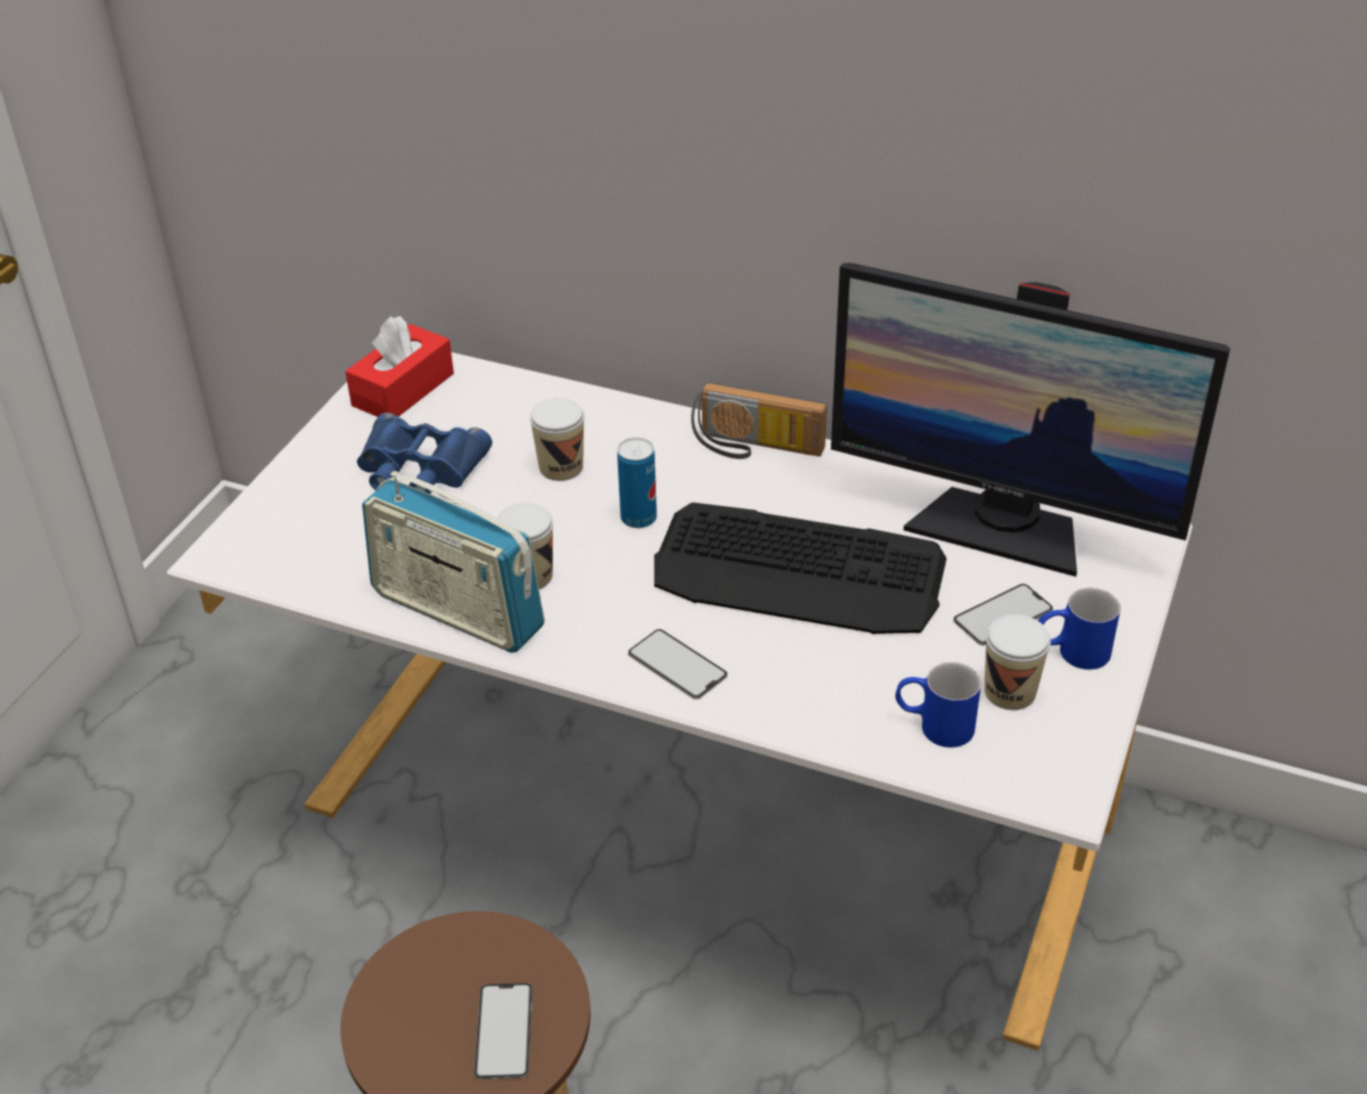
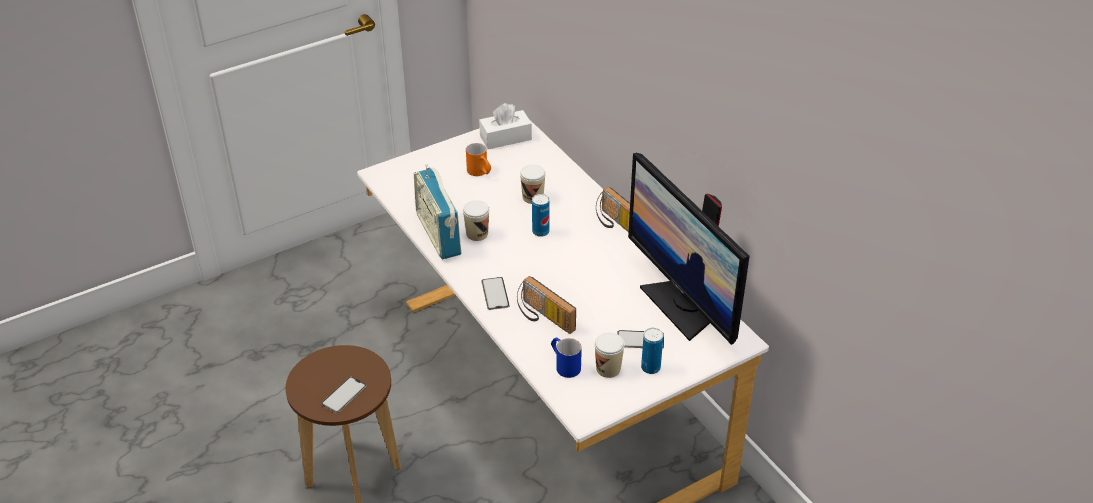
camera: 35 degrees right, 0 degrees up
(403, 390) = (505, 138): red tissue box -> white tissue box
(419, 468) = (480, 173): blue binoculars -> orange mug
(799, 572) = (579, 283): keyboard -> none
(805, 662) = (543, 317): none -> radio
(1071, 652) = (650, 368): blue mug -> can

